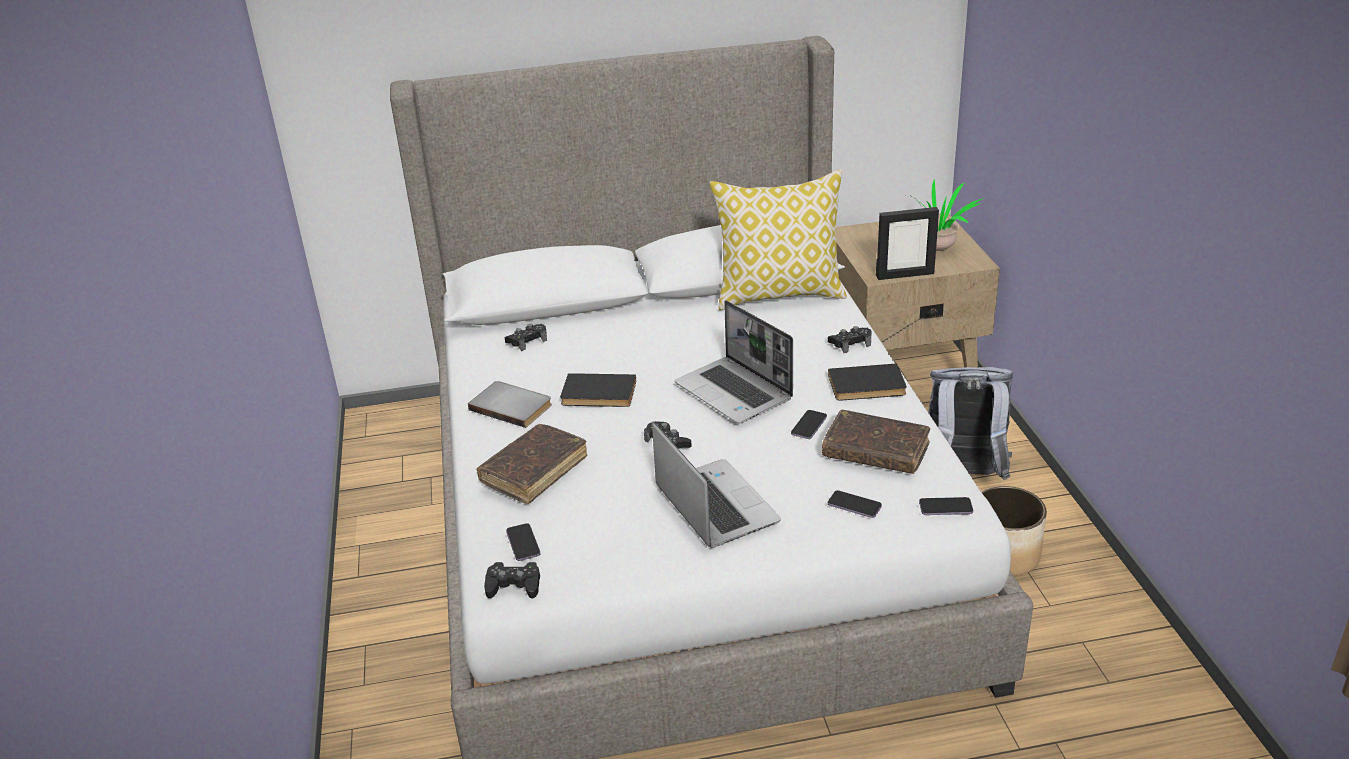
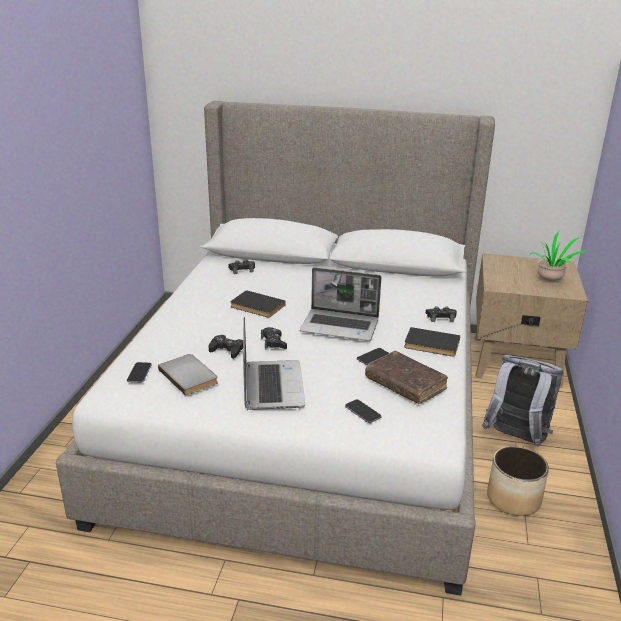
camera: 20 degrees right, 5 degrees down
(512, 406) = (203, 300): grey book -> grey book (190, 376)
(514, 586) = (114, 395): black game controller -> black game controller (227, 350)
(534, 471) = (182, 337): brown book -> none
(735, 392) = (341, 326): laptop -> laptop turned 60 degrees counterclockwise
(780, 294) = (416, 280): pillow -> none
(904, 274) = (515, 289): picture frame -> none
(945, 508) = (426, 432): phone -> none

